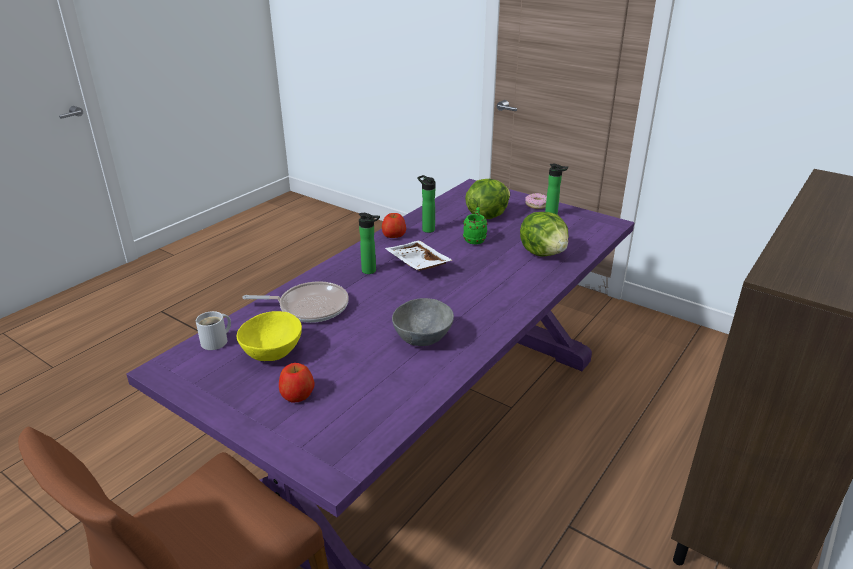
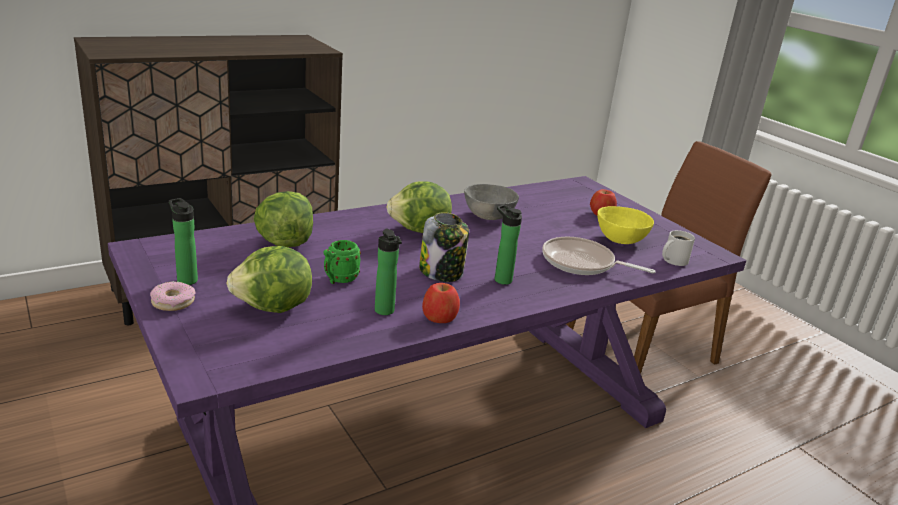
camera: 160 degrees left, 5 degrees down
(416, 264) = (442, 272): white tray -> jar
(467, 296) = (420, 231): none -> lettuce

